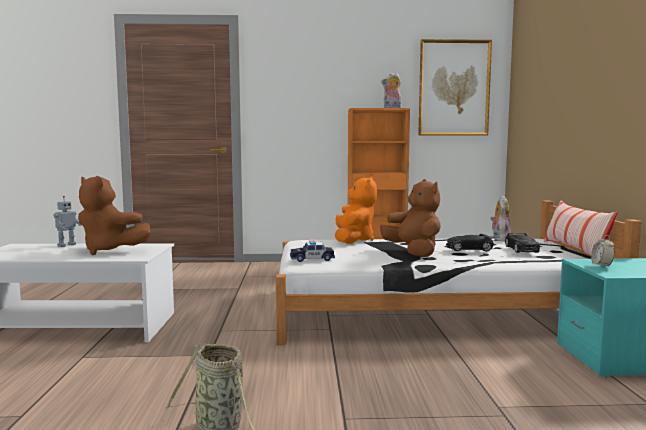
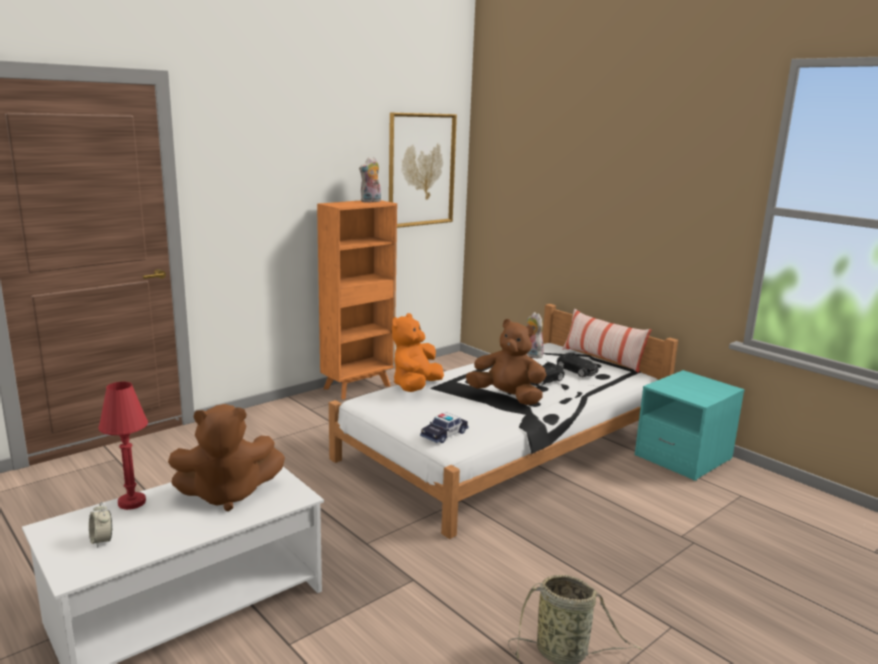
camera: 40 degrees left, 10 degrees up
(66, 245) = (132, 502): toy robot -> red table lamp
(353, 240) = (415, 387): orange plush toy -> orange plush toy turned 120 degrees counterclockwise
(601, 265) = (679, 390): alarm clock -> alarm clock (102, 540)

